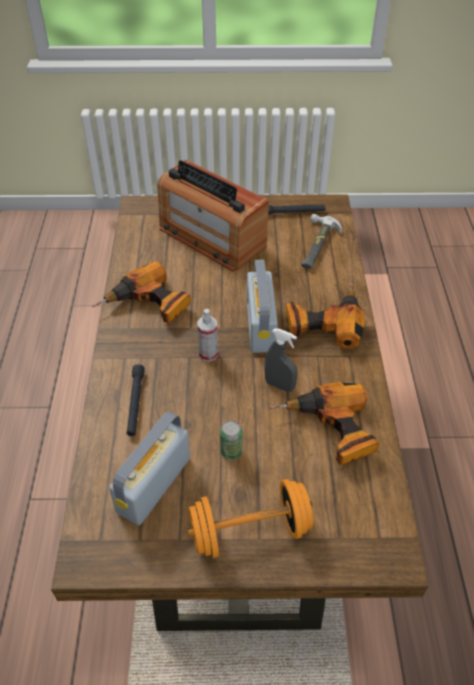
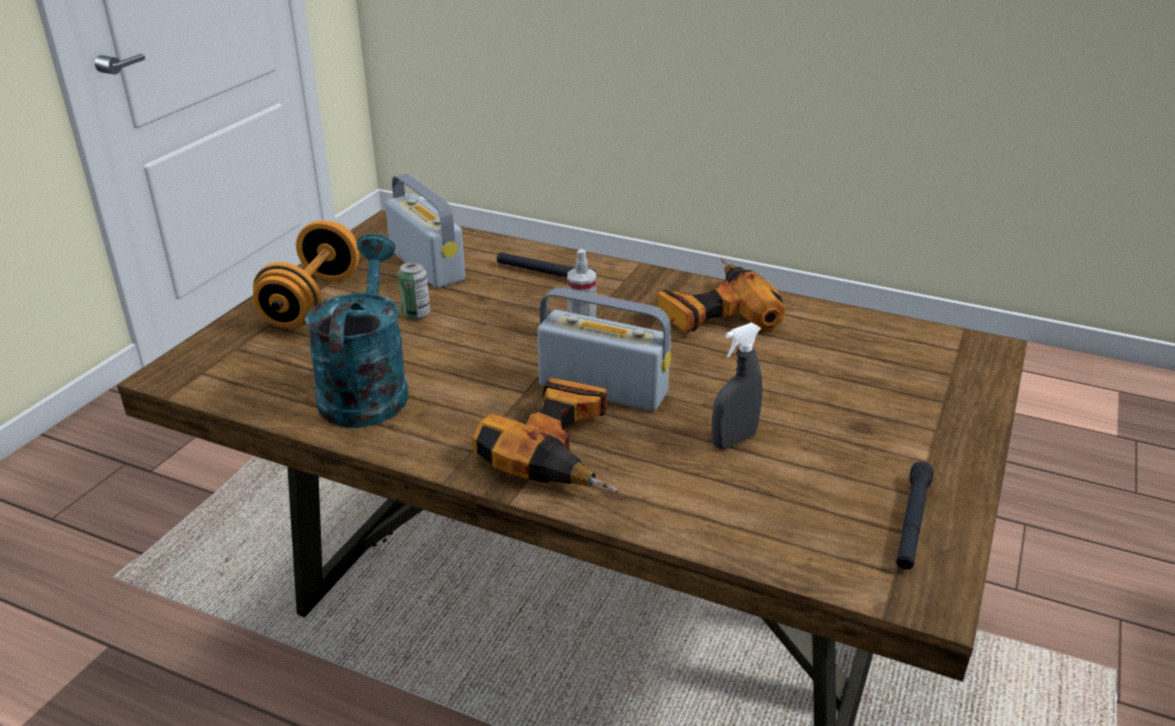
camera: 115 degrees right, 15 degrees down
(211, 237) = (859, 400): radio -> none
(279, 385) = (477, 372): grey spray bottle -> grey spray bottle (733, 440)
(317, 245) = (780, 517): hammer -> none
(330, 431) = (366, 388): power drill -> turquoise watering can

